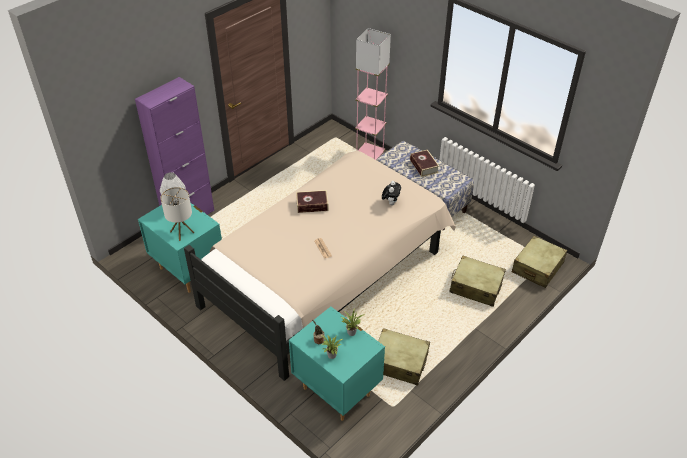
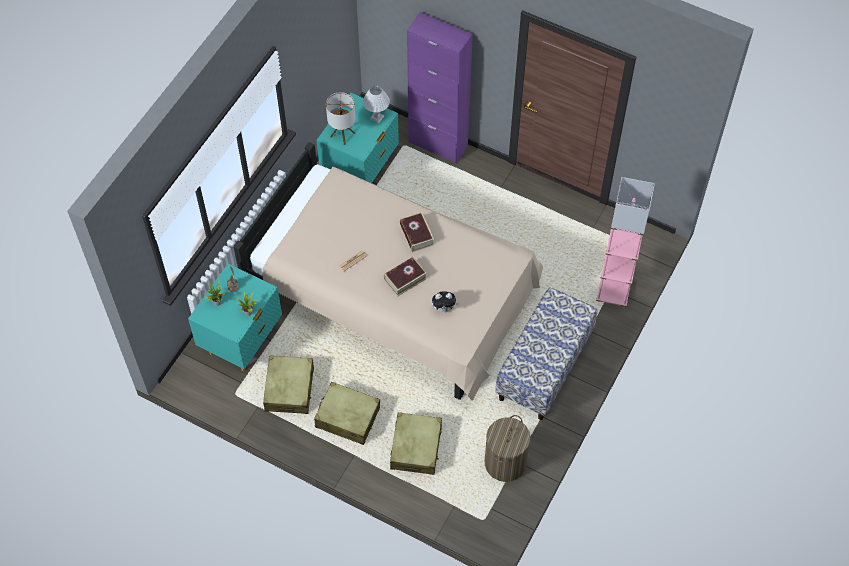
camera: 75 degrees right, 15 degrees up
(424, 166) = (552, 340): book -> book (405, 279)
(498, 238) = (505, 463): none -> laundry basket
(537, 268) = (467, 511): beige suitcase -> beige suitcase (347, 418)

